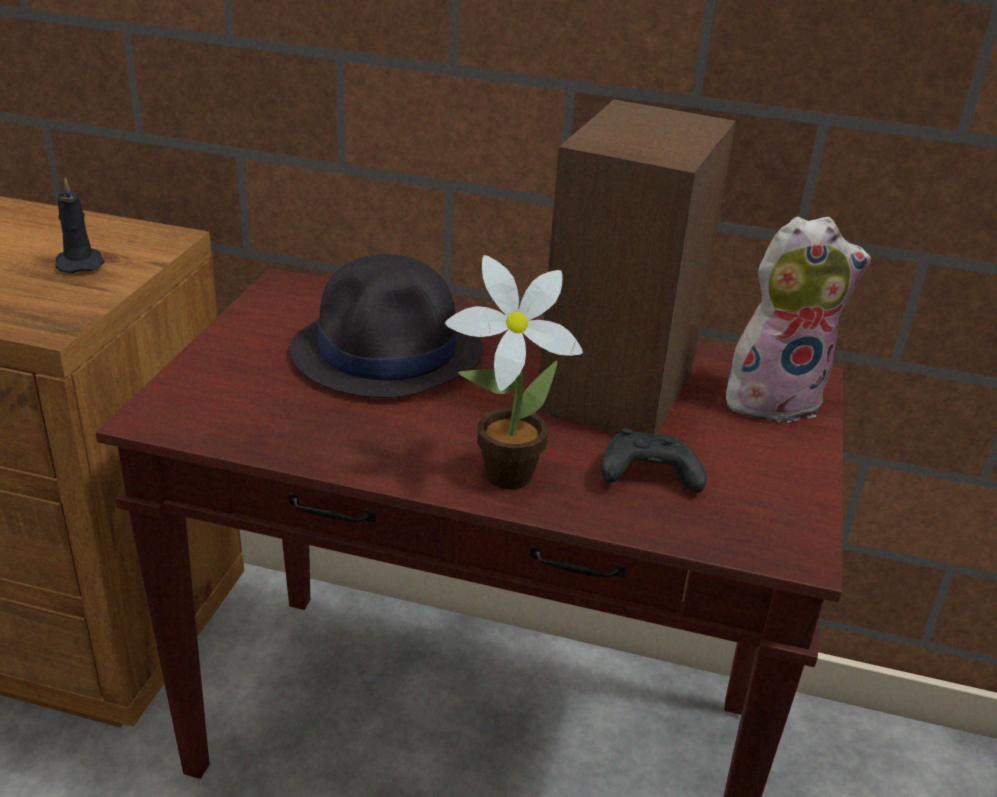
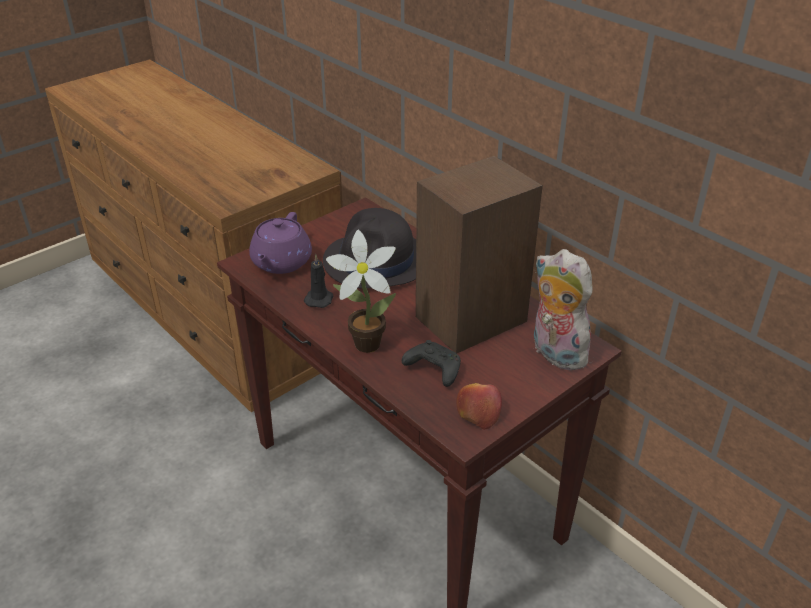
camera: 35 degrees right, 5 degrees up
(79, 263) = (266, 174): black candle -> black candle (319, 299)
(225, 398) = (281, 263): none -> purple teapot
(774, 398) = (554, 353): plush toy -> plush toy turned 150 degrees counterclockwise
(775, 512) = (478, 412): none -> apple

